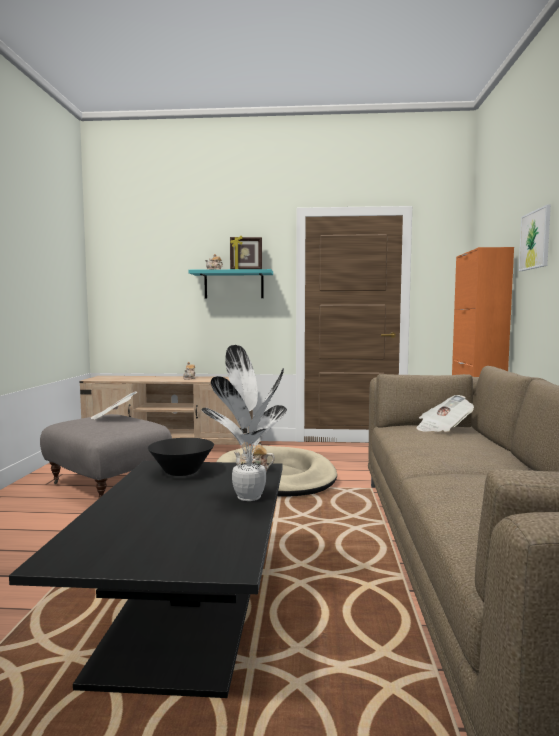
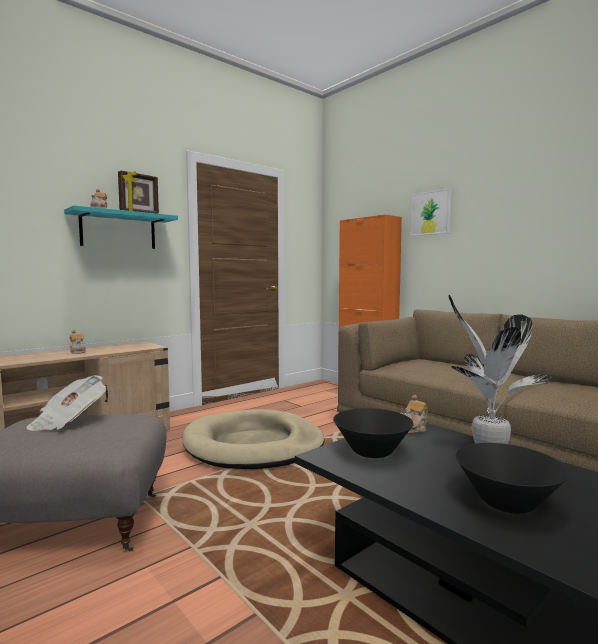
camera: 45 degrees left, 0 degrees up
(146, 516) = (507, 502): none -> black bowl
(442, 428) = (418, 362): newspaper -> none

